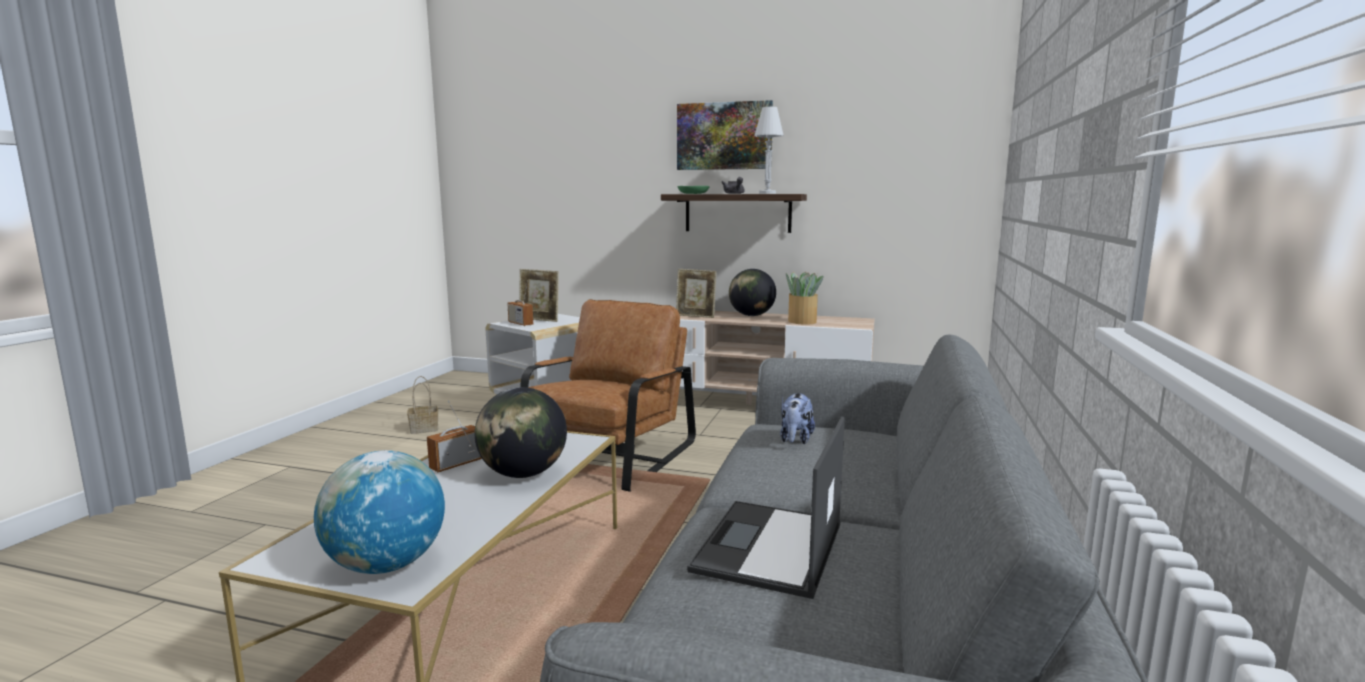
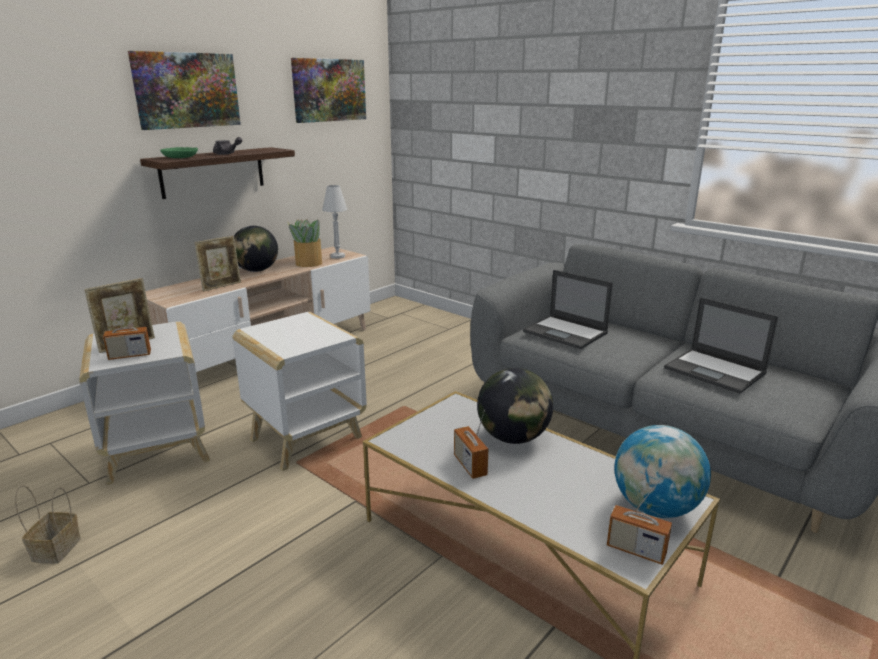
camera: 65 degrees left, 10 degrees up
(298, 559) = (636, 550): none -> radio
(608, 456) = (307, 438): brown armchair -> white side table
(767, 193) = (257, 151): white table lamp -> white table lamp (337, 256)
(795, 440) = (566, 332): plush toy -> laptop
(898, 133) = (329, 90): none -> picture

